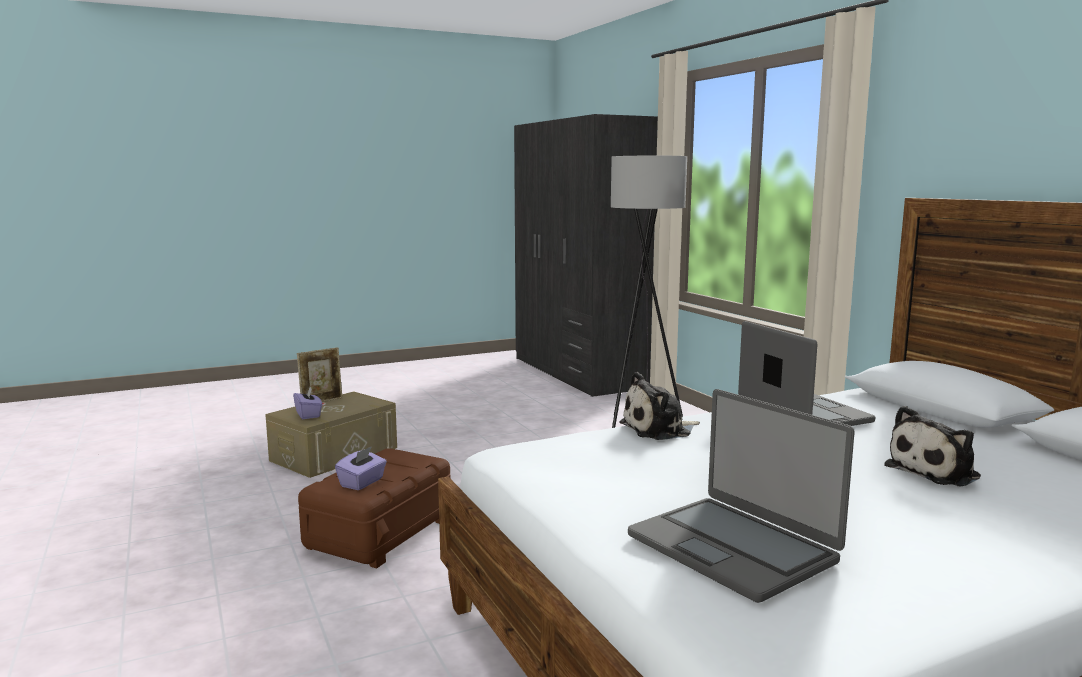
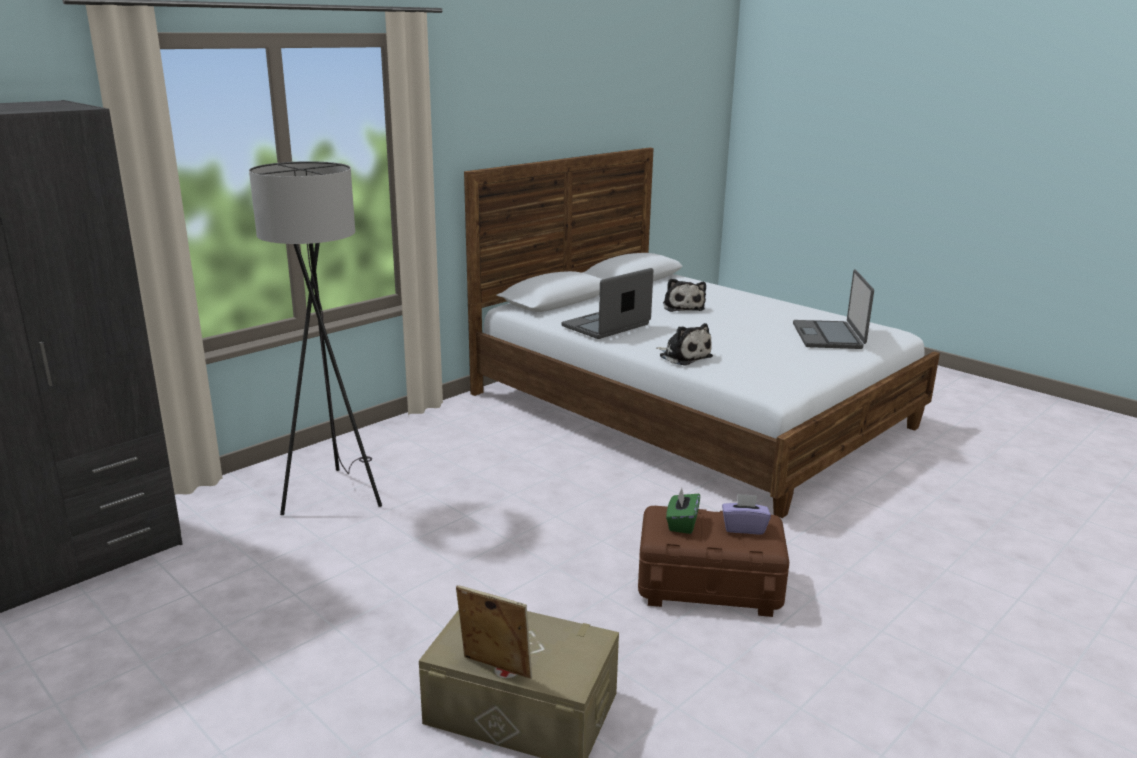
camera: 110 degrees left, 10 degrees up
(308, 414) = (567, 652): purple tissue box -> none
(399, 462) = (682, 523): none -> green tissue box
(732, 548) = (828, 336): laptop -> laptop turned 150 degrees clockwise
(936, 471) = (683, 307): plush toy -> plush toy turned 45 degrees clockwise

